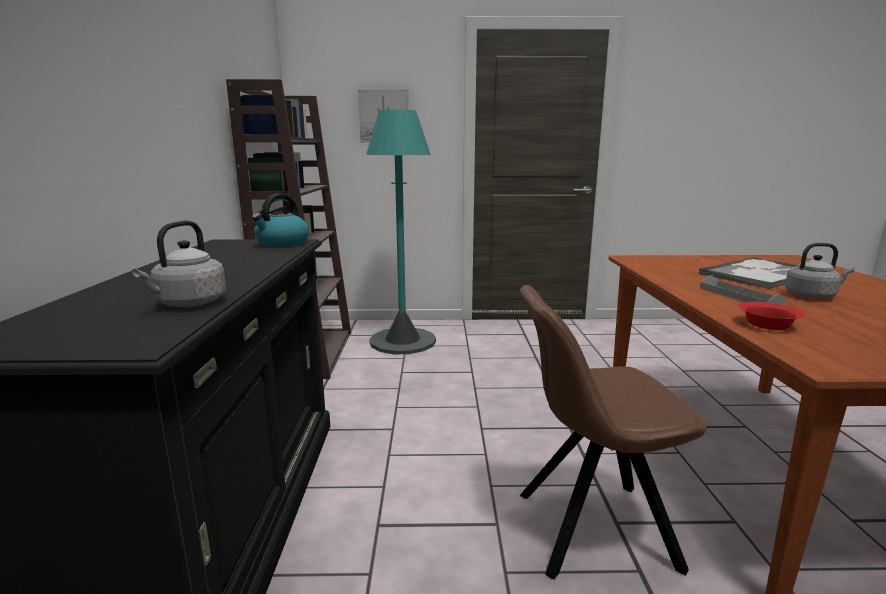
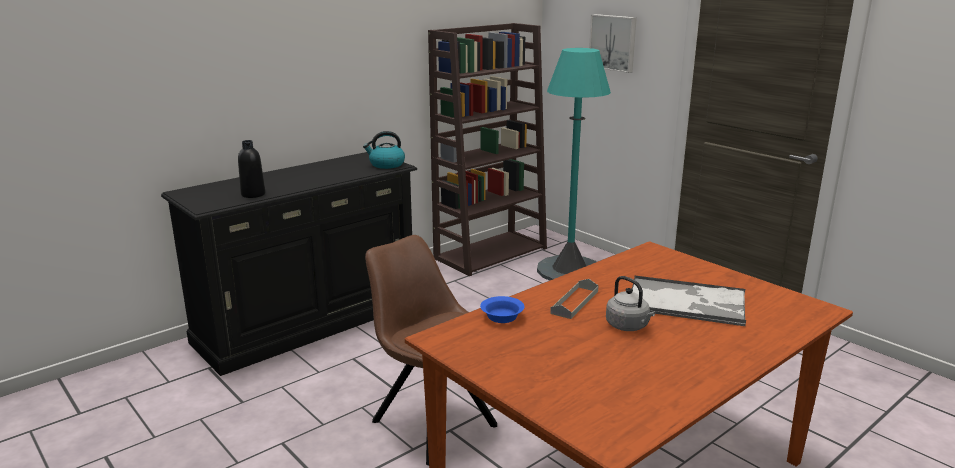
camera: 50 degrees right, 5 degrees up
(188, 304) = (253, 194): grey kettle -> black bottle
(766, 324) = (502, 316): red bowl -> blue bowl

